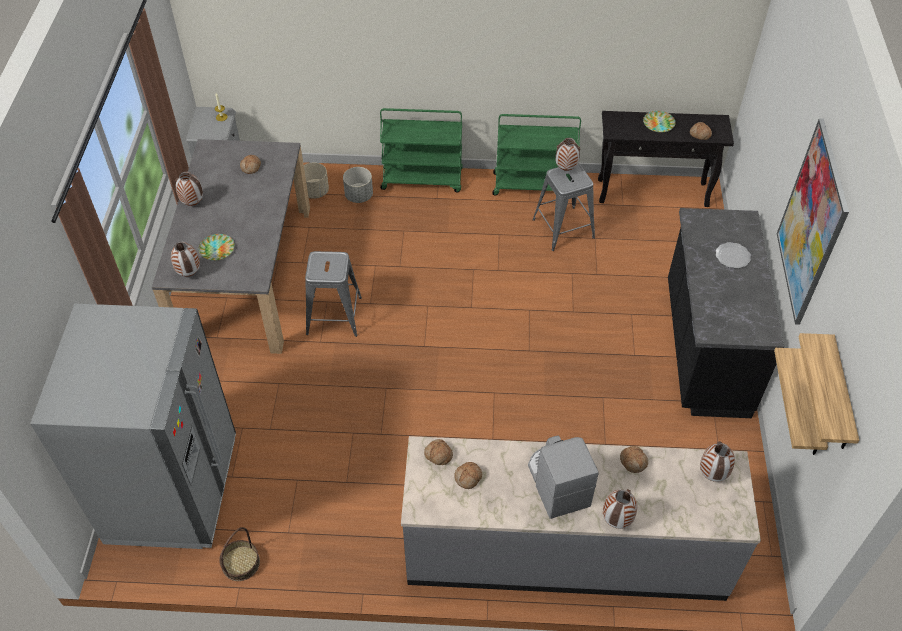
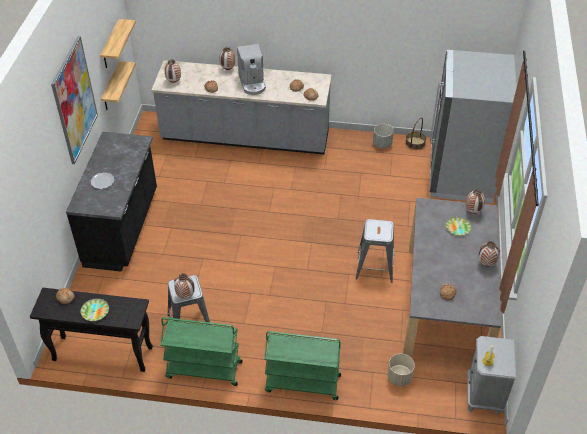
camera: 175 degrees left, 5 degrees down
(359, 195) = (359, 370): grey planter -> grey planter (382, 144)

